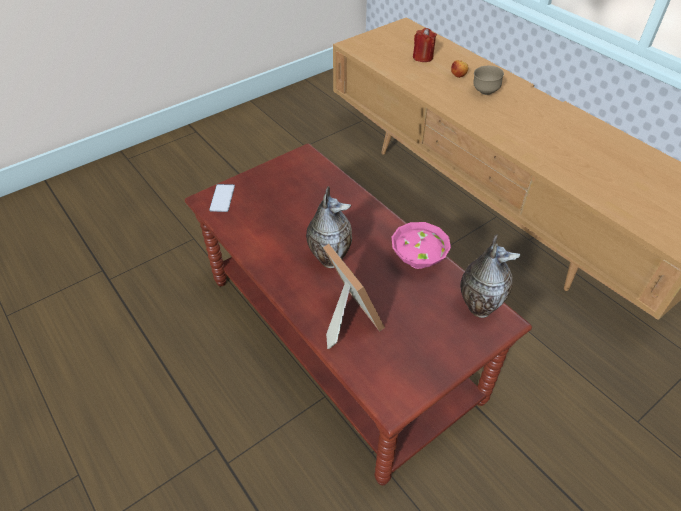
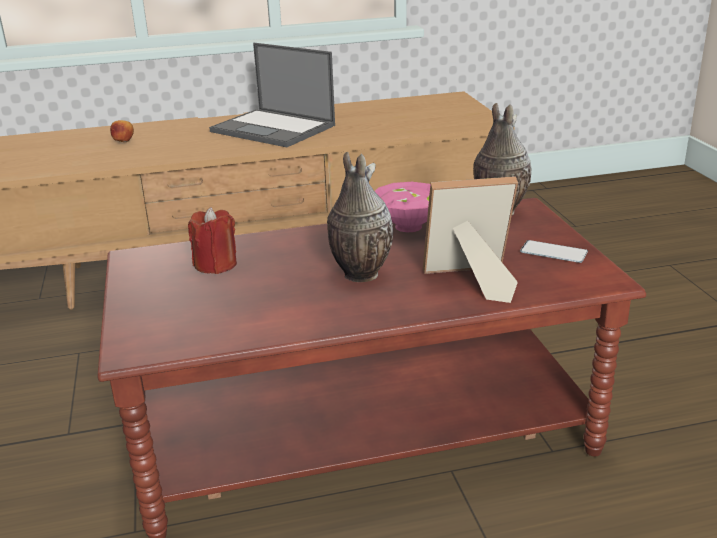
camera: 65 degrees left, 20 degrees down
(222, 198) = (145, 336): phone -> phone (553, 252)
(423, 57) = (52, 150): red candle -> red candle (216, 265)
(484, 92) = (174, 137): brown bowl -> none
(543, 129) = (274, 129): none -> laptop

